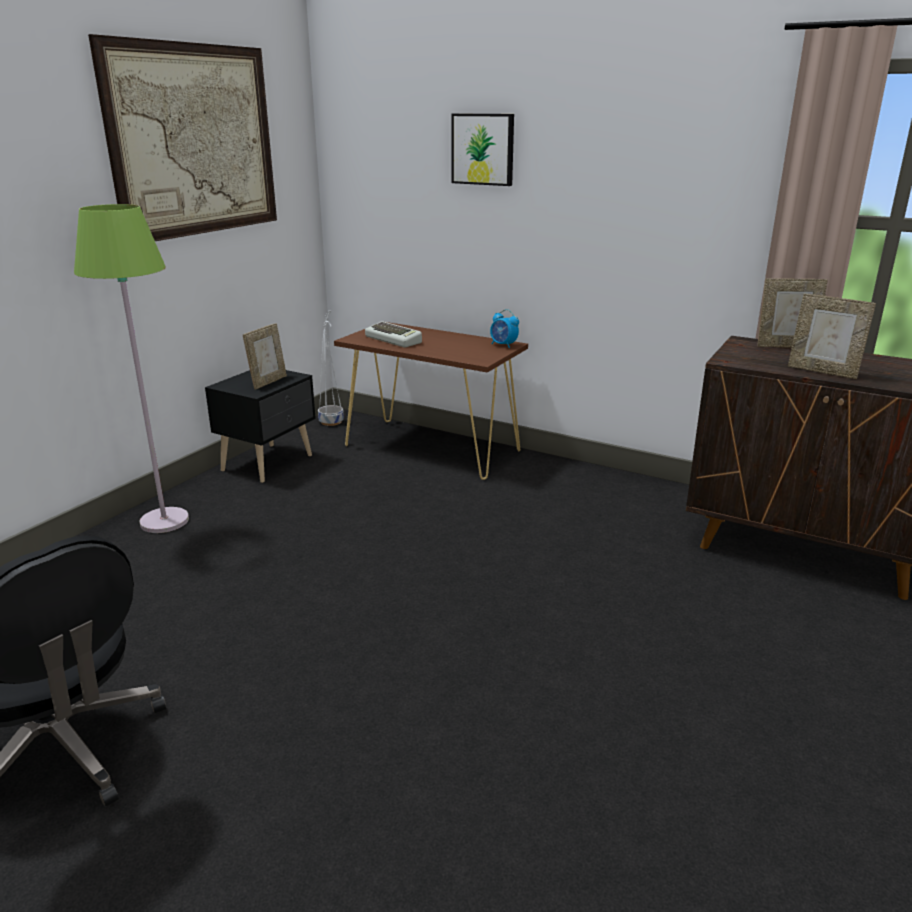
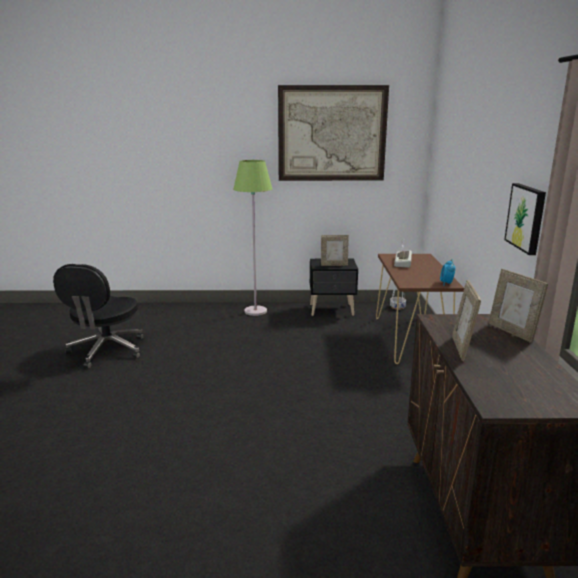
camera: 60 degrees right, 5 degrees down
(483, 149) = (468, 148): picture -> picture (526, 217)

